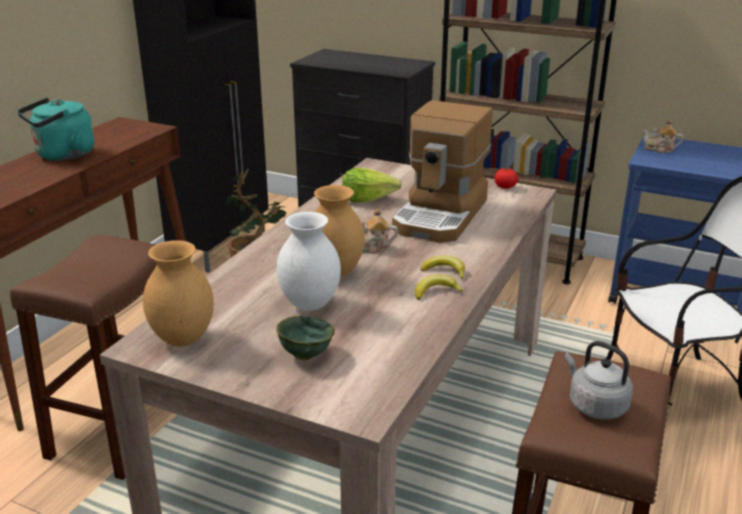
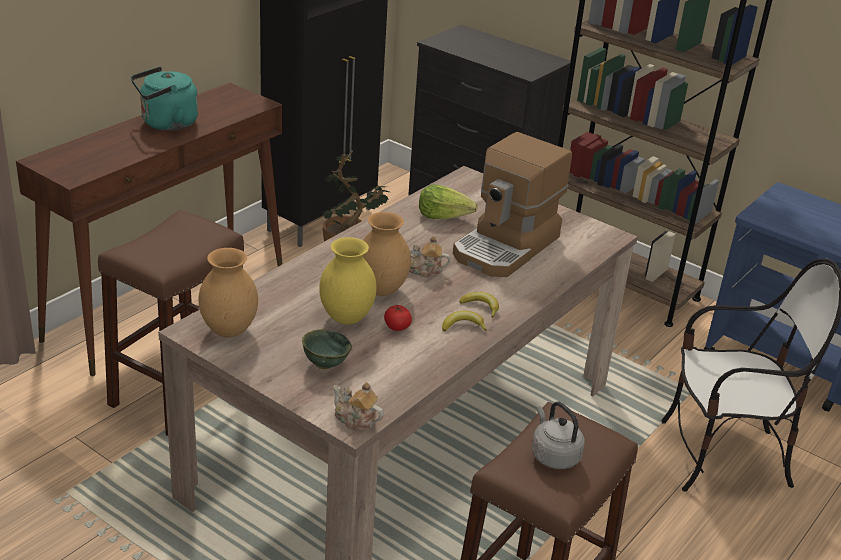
camera: 10 degrees right, 5 degrees up
(310, 304) = (347, 317): white vase -> yellow vase
(505, 187) = (586, 225): tomato -> tomato (397, 327)
(659, 149) = (780, 204): teapot -> teapot (355, 420)

